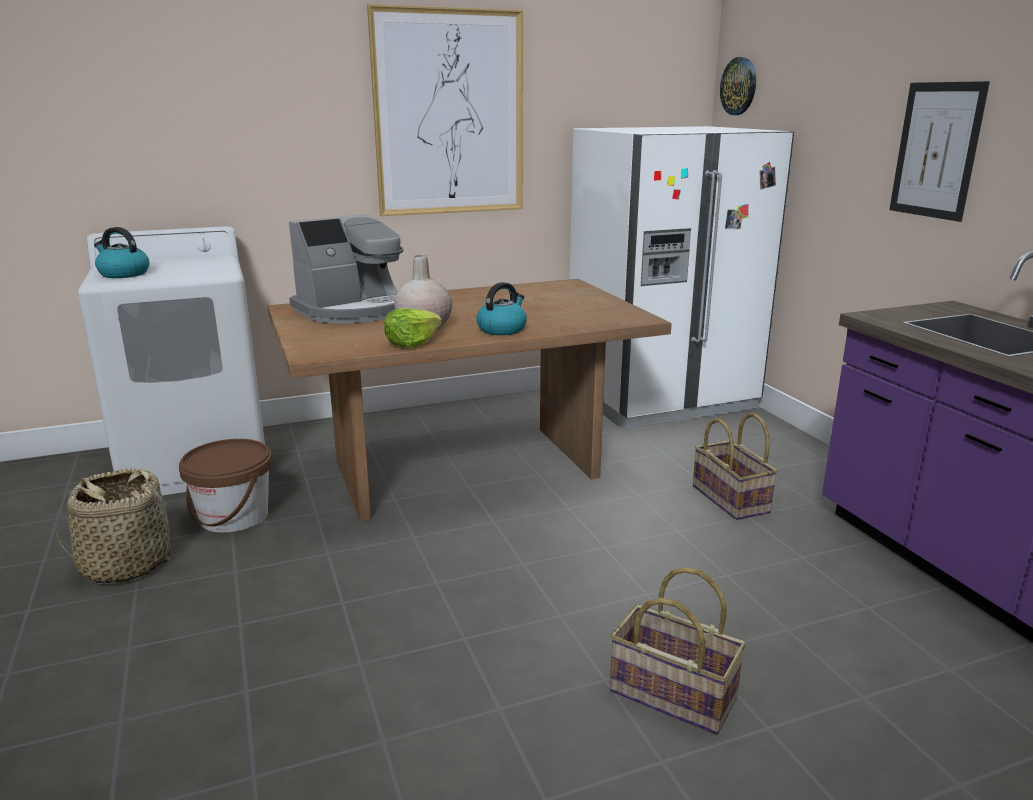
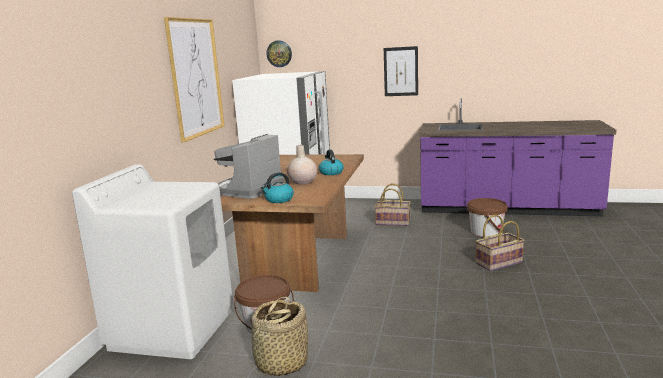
camera: 55 degrees left, 5 degrees down
(123, 274) = (154, 201): kettle -> kettle (279, 199)
(353, 311) = (249, 189): coffee machine -> coffee machine turned 150 degrees counterclockwise
(411, 343) = (326, 186): lettuce -> none
(843, 629) = (486, 232): none -> brown bucket

